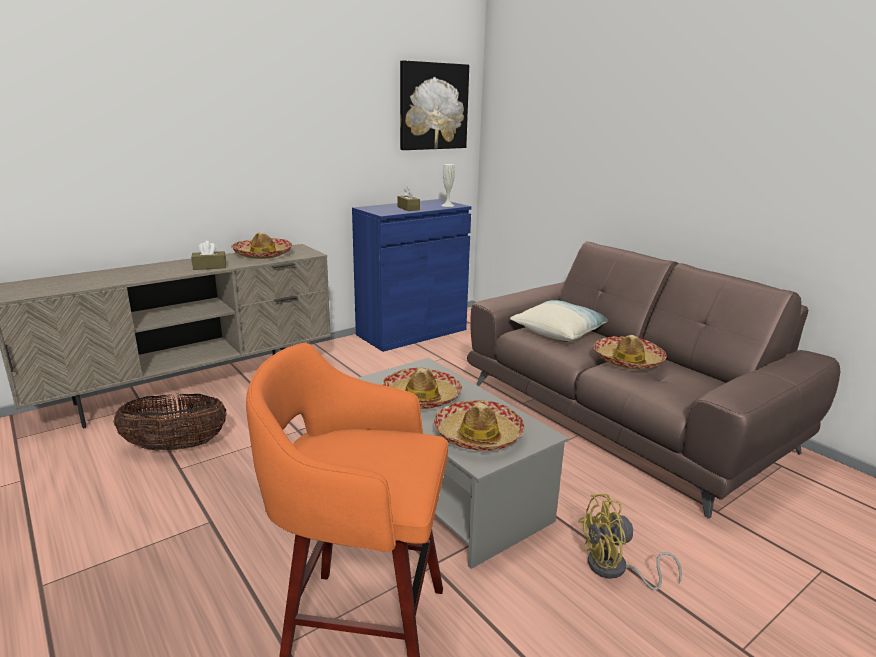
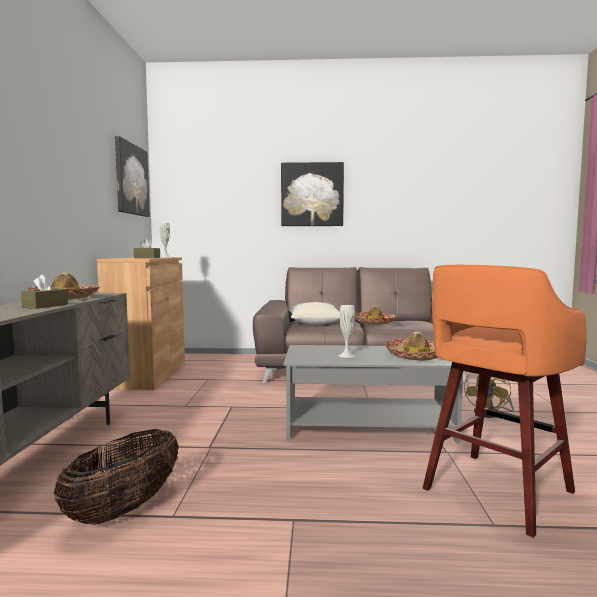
camera: 50 degrees left, 15 degrees down
(412, 332) = (148, 375): blue cabinet -> brown cabinet
(421, 397) = (346, 355): hat -> white vase
(654, 129) = (312, 194): none -> picture

